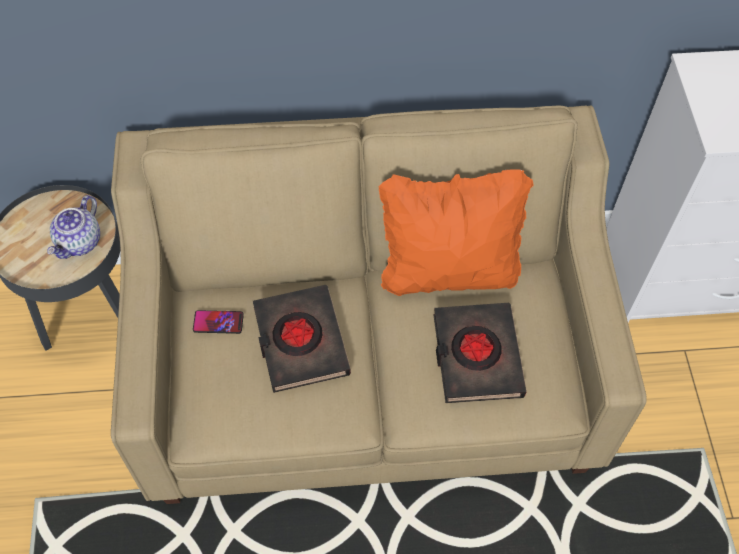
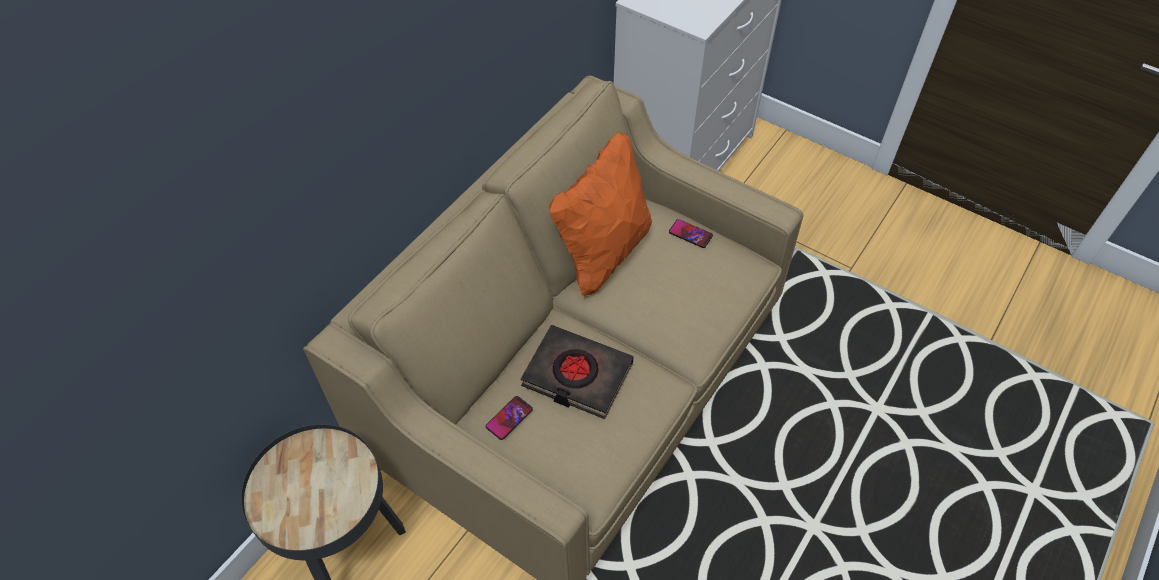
camera: 50 degrees left, 5 degrees down
(80, 242) = (336, 469): teapot -> none
(476, 356) = (682, 282): black book -> none
(540, 325) = (690, 234): none -> phone

